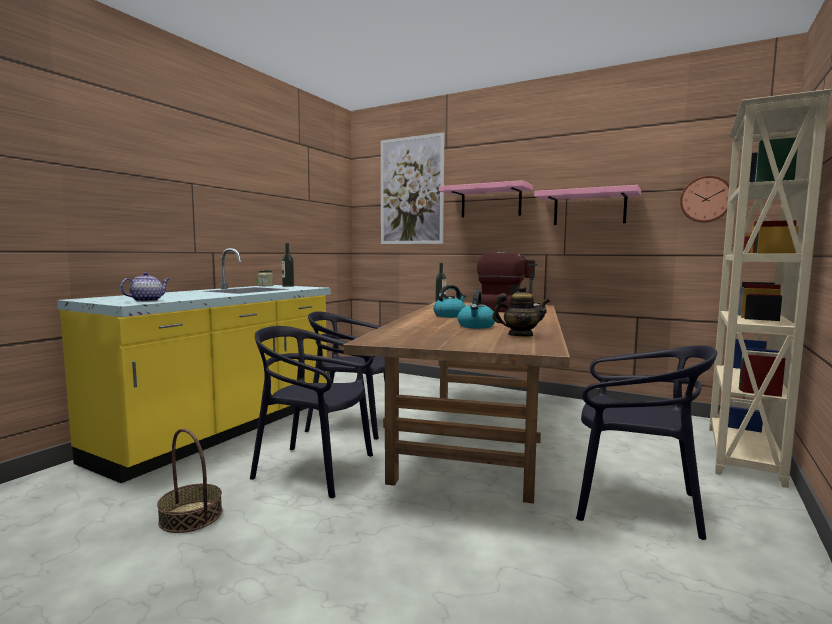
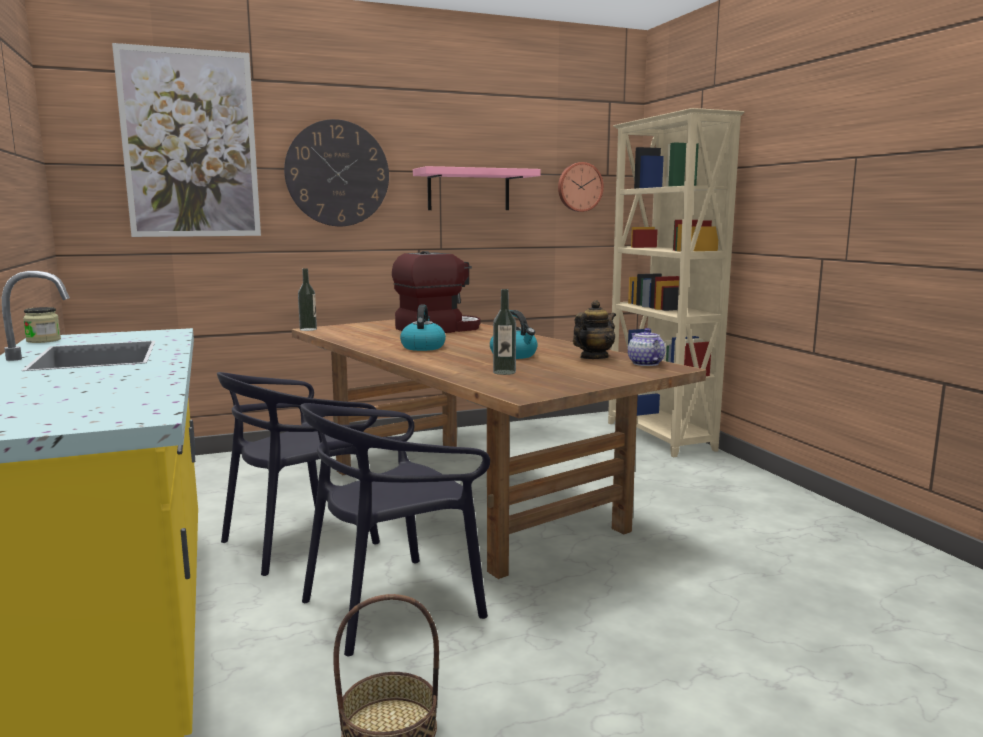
camera: 50 degrees left, 5 degrees up
(147, 300) = (120, 406): teapot -> teapot (644, 363)
(288, 286) = (102, 336): bottle -> bottle (504, 372)
(491, 202) = (337, 173): pink shelf -> wall clock
(634, 503) = (679, 500): black chair -> none

